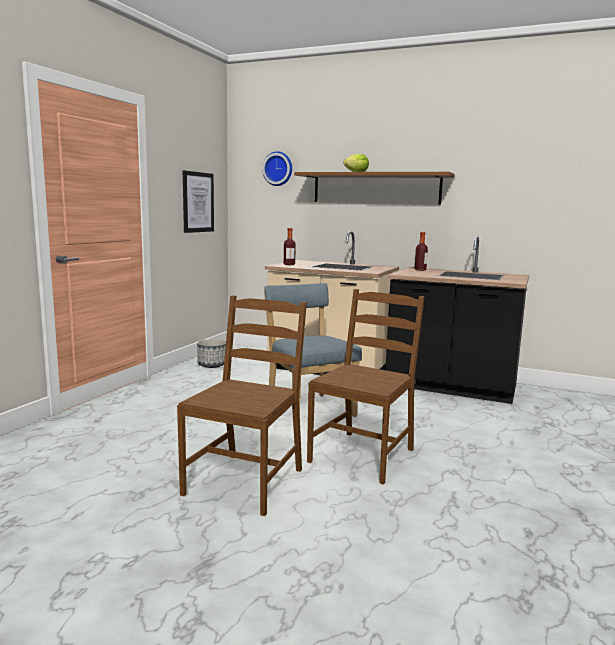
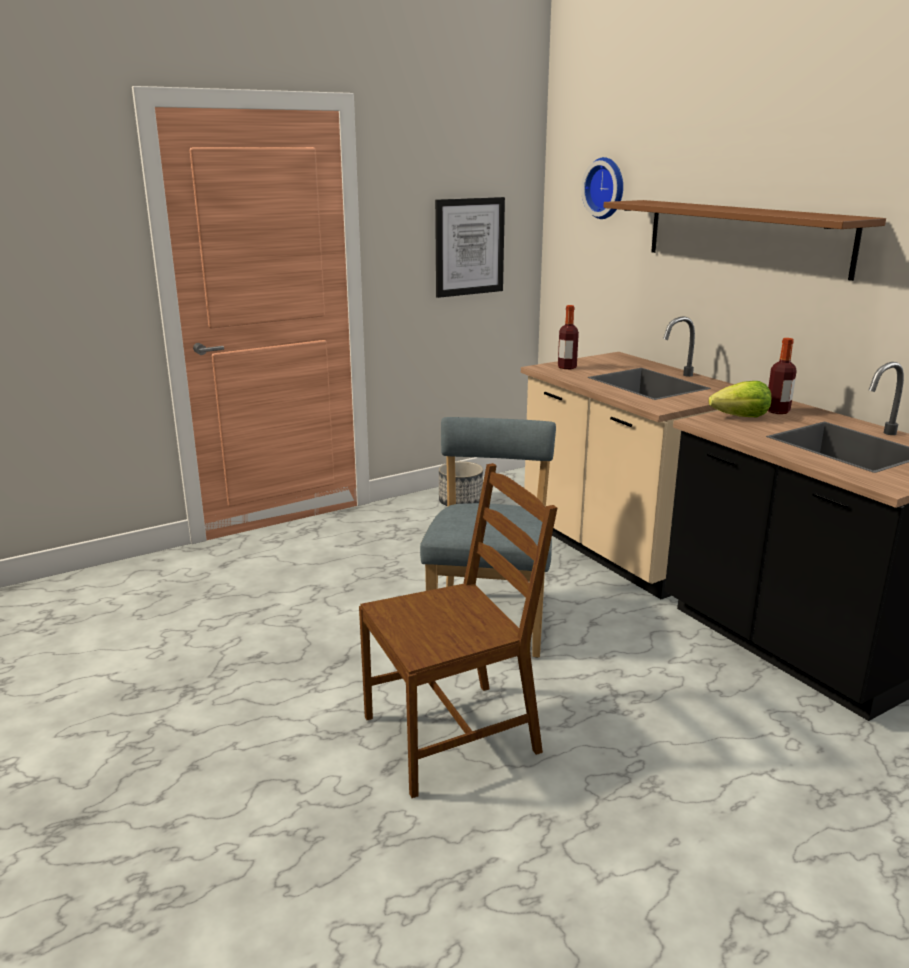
camera: 35 degrees right, 10 degrees up
(245, 481) = (256, 719): brown chair -> none
(356, 172) = (701, 206): lettuce -> lettuce (741, 417)

